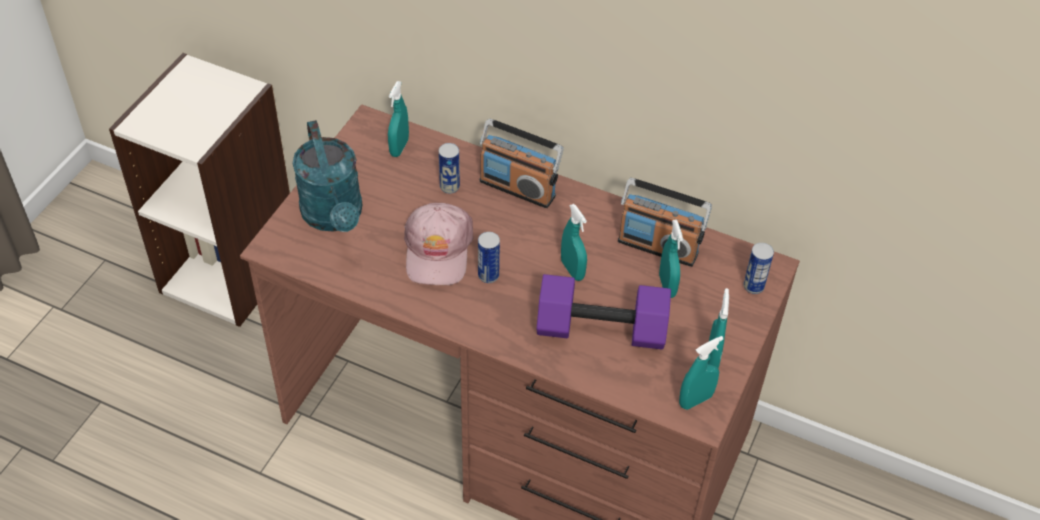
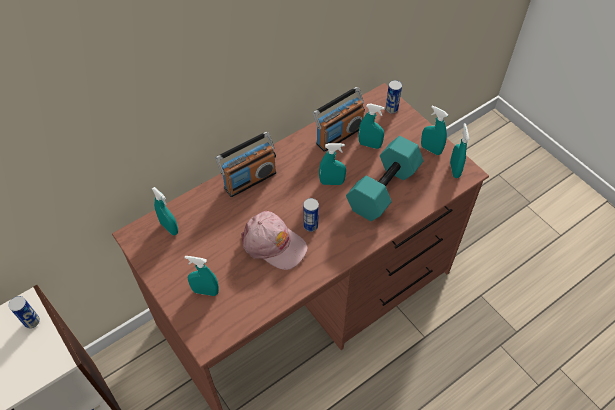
camera: 60 degrees left, 5 degrees up
(335, 217) = (205, 291): turquoise watering can -> turquoise spray bottle
(449, 187) = (224, 215): can -> can (32, 321)
(602, 327) = (383, 188): purple dumbbell -> turquoise dumbbell

